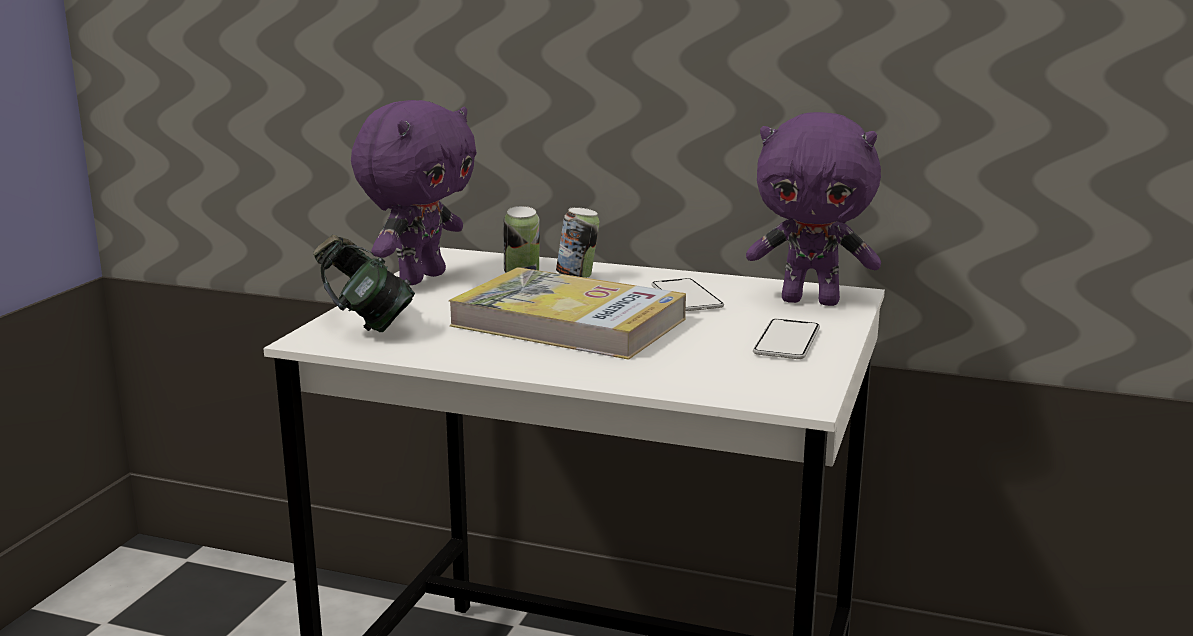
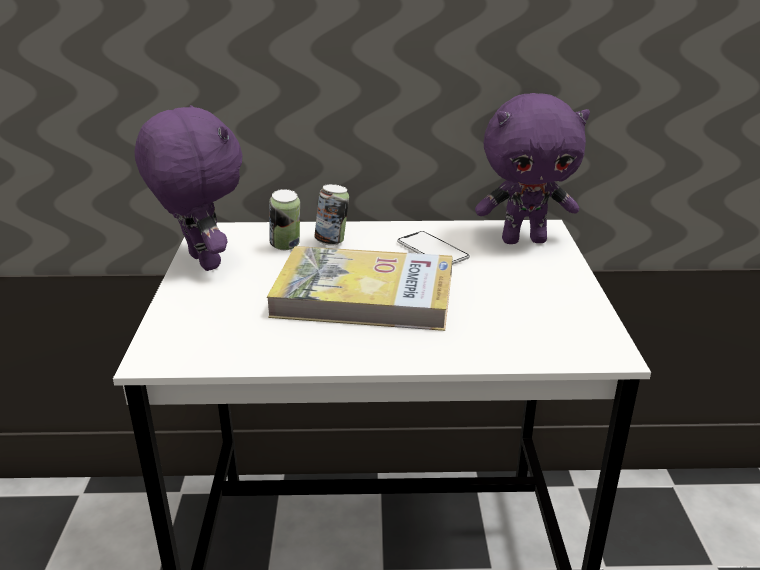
camera: 20 degrees left, 10 degrees up
(365, 324) = (191, 328): headphones -> none
(420, 278) = (201, 262): purple plush toy -> purple plush toy turned 45 degrees counterclockwise
(787, 341) = (543, 287): phone -> none

